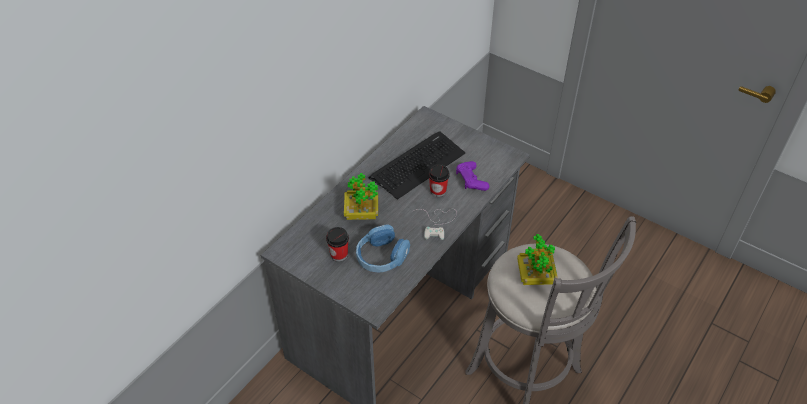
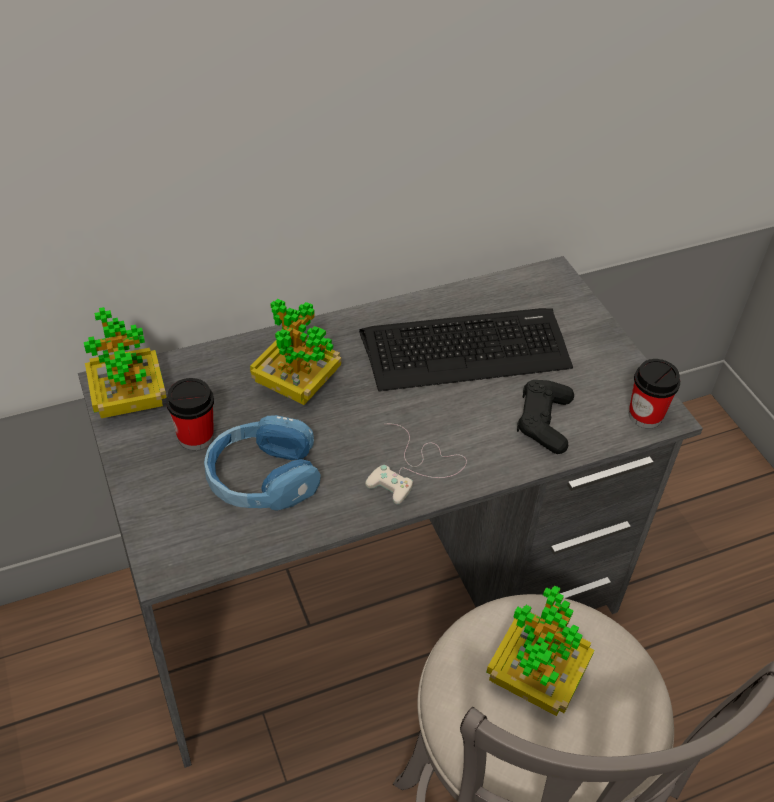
camera: 30 degrees right, 0 degrees up
(296, 254) = (129, 401): none -> potted plant
(438, 191) = (464, 412): cup -> cup (645, 416)
(471, 180) = (543, 422): purple game controller -> black game controller

